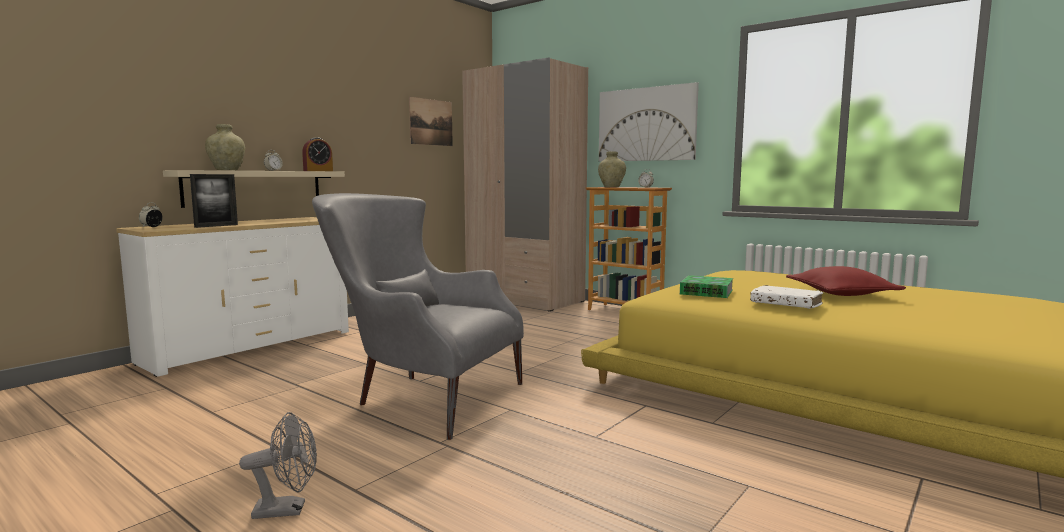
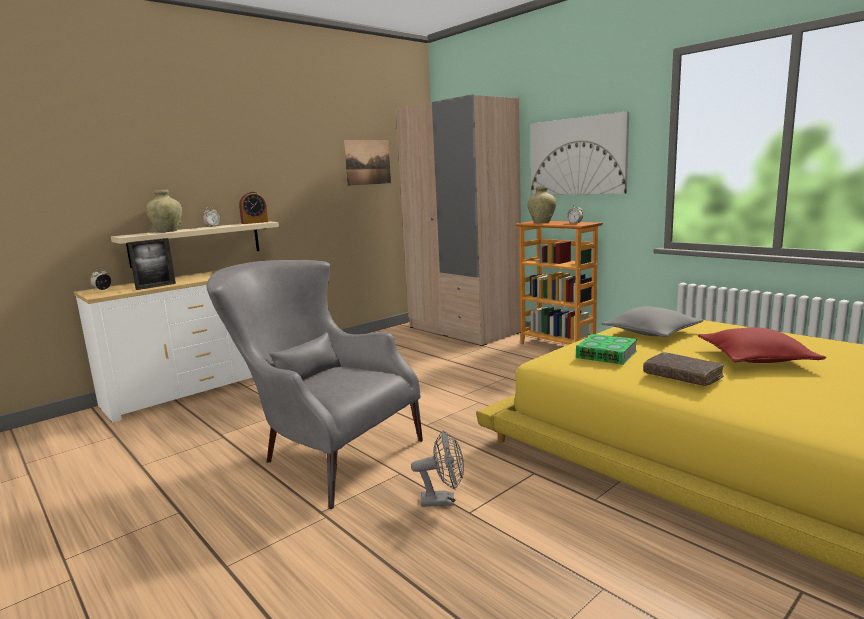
camera: 10 degrees right, 5 degrees up
(288, 509) = (162, 586): grey fan -> grey fan (443, 500)
(737, 279) = (651, 333): none -> grey pillow
(786, 304) = (682, 376): white book -> brown book

